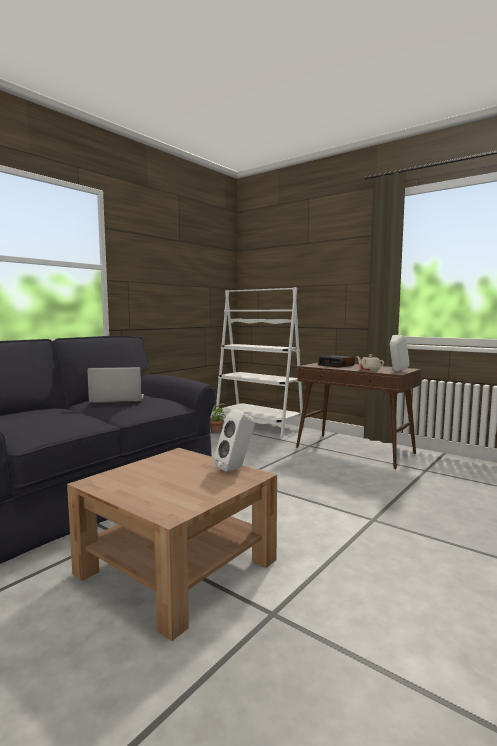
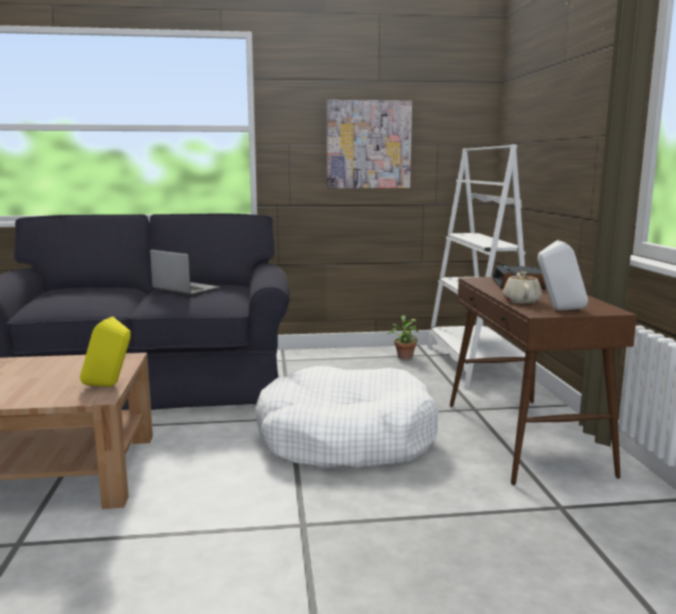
camera: 45 degrees right, 5 degrees up
(176, 285) = (368, 145): none -> picture
(236, 468) = (110, 386): white speaker -> yellow speaker
(291, 477) = (345, 439): none -> white dog bed

